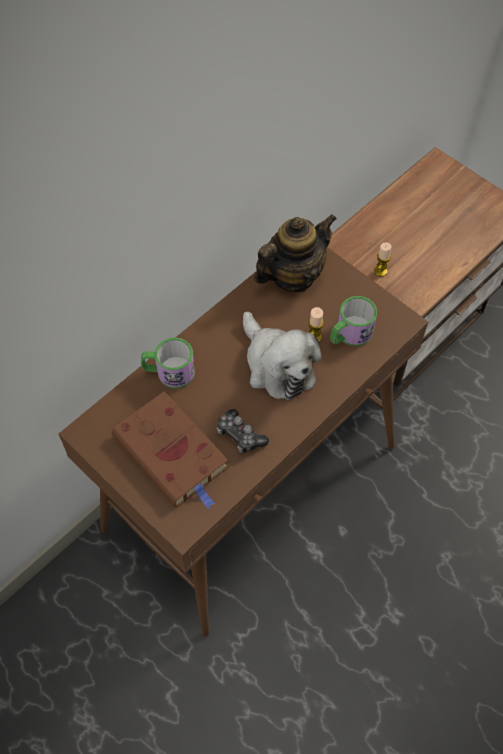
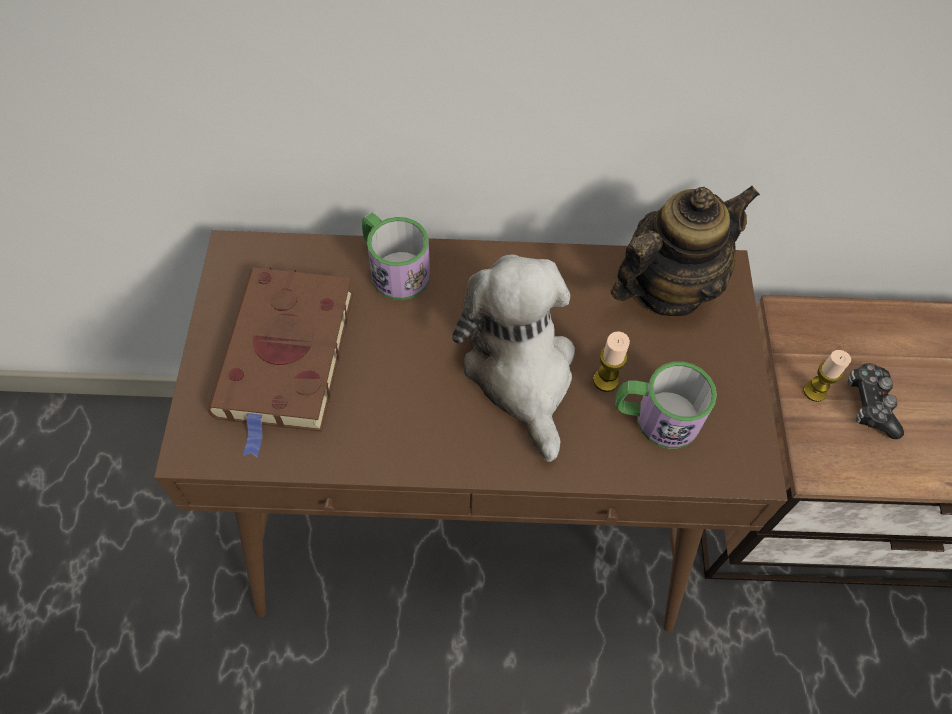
camera: 45 degrees right, 0 degrees up
(240, 435) = (379, 409): game controller -> game controller (870, 404)
(277, 365) = (520, 371): plush toy -> plush toy turned 150 degrees clockwise
(293, 276) = (666, 288): teapot -> teapot turned 45 degrees counterclockwise

